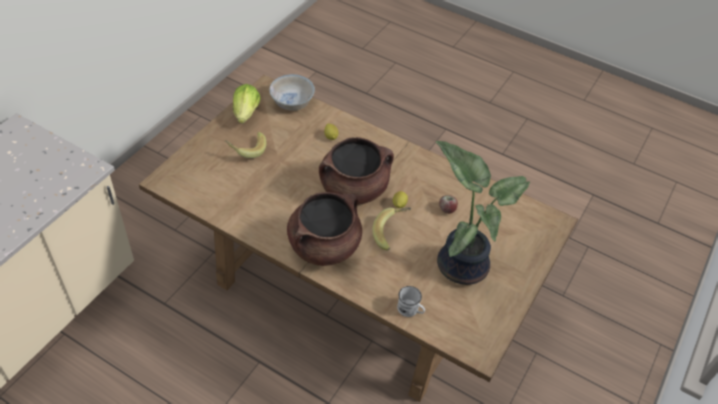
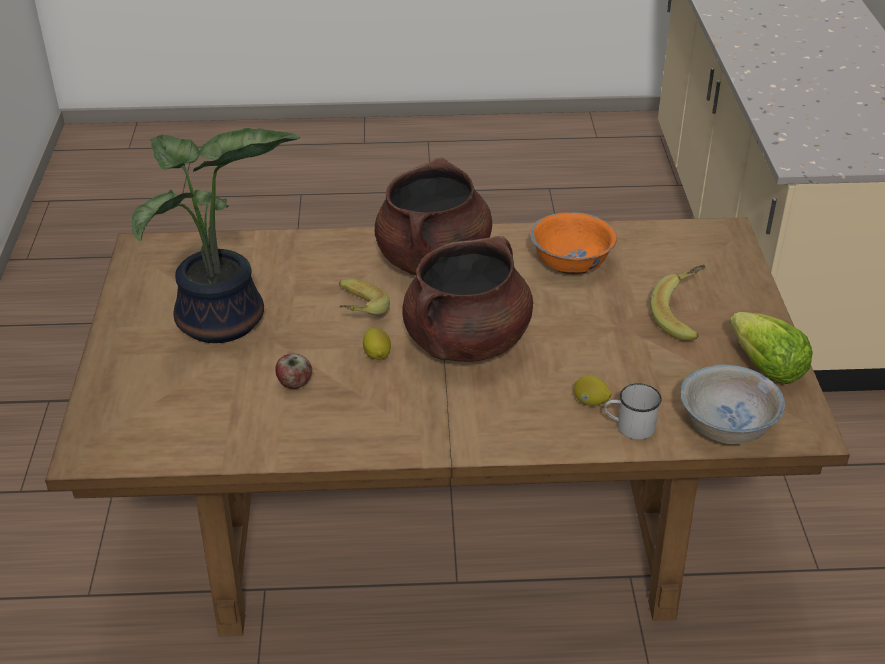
camera: 150 degrees right, 10 degrees down
(259, 205) = (570, 262): none -> orange bowl
(410, 310) = (261, 248): white mug -> white mug (629, 427)

